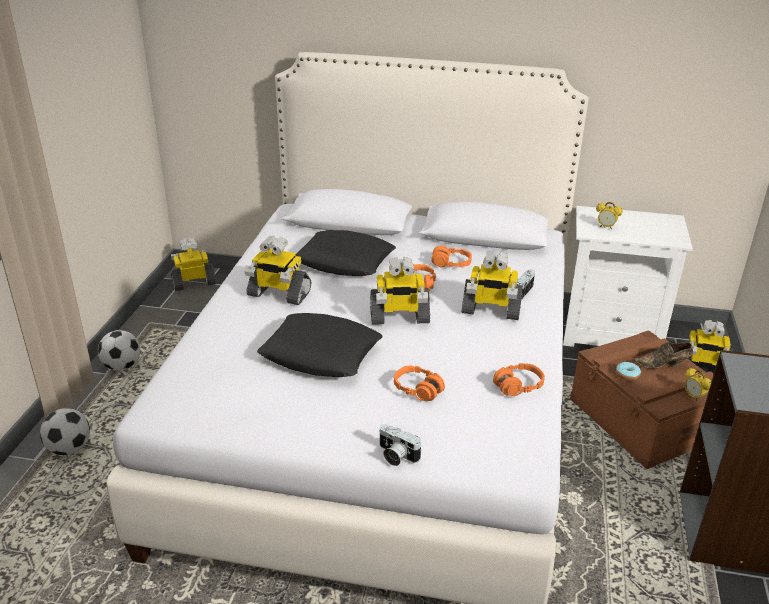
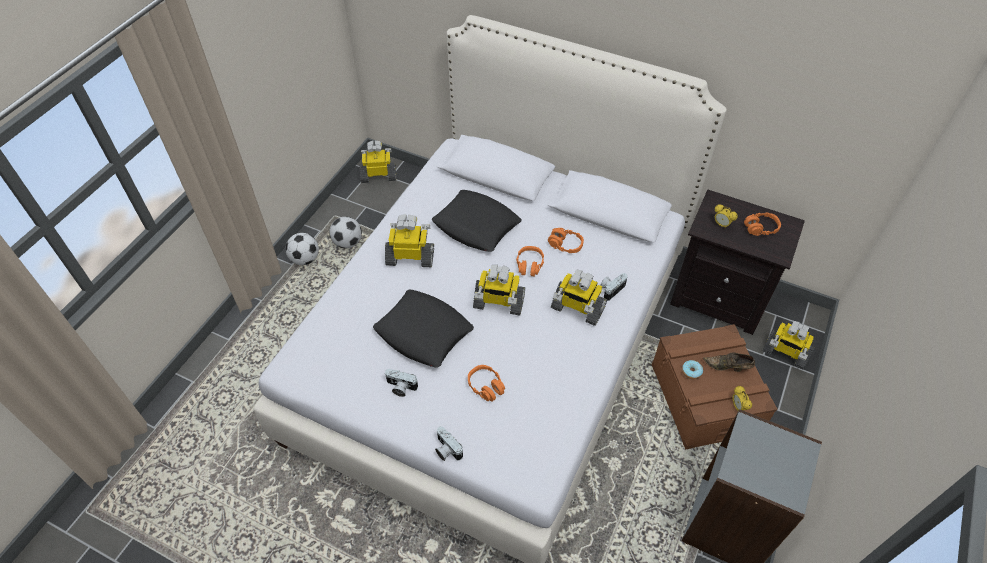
camera: 15 degrees right, 20 degrees up
(69, 449) = (253, 334): football -> football (348, 243)
(278, 294) = (411, 257): toy robot -> toy robot turned 150 degrees clockwise
(311, 407) = (400, 387): none -> camera
(518, 386) = (565, 399): orange headphones -> orange headphones (760, 228)
(611, 333) = (719, 298): white nightstand -> black nightstand

